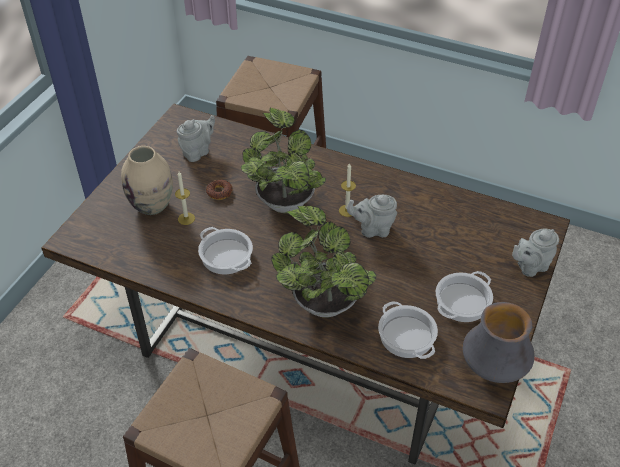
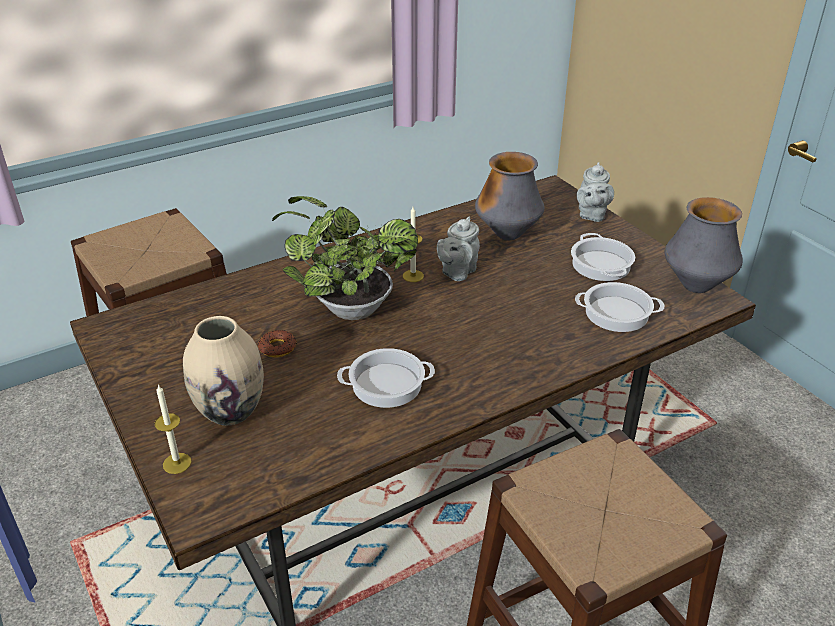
camera: 55 degrees left, 10 degrees down
(186, 218) = (289, 391): candle -> candle (177, 463)
(198, 152) = (187, 336): grey teapot -> none
(322, 300) = (522, 344): potted plant -> none
(448, 232) = (507, 235): none -> vase

